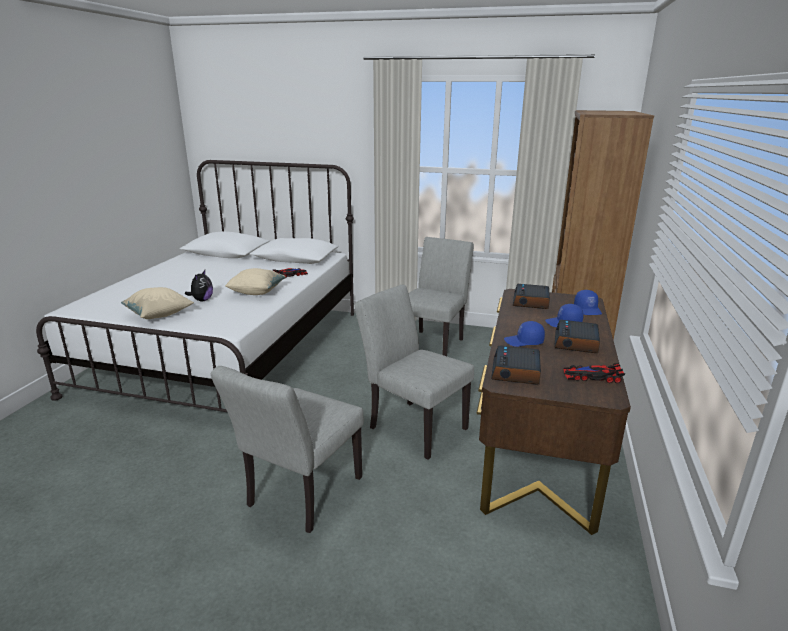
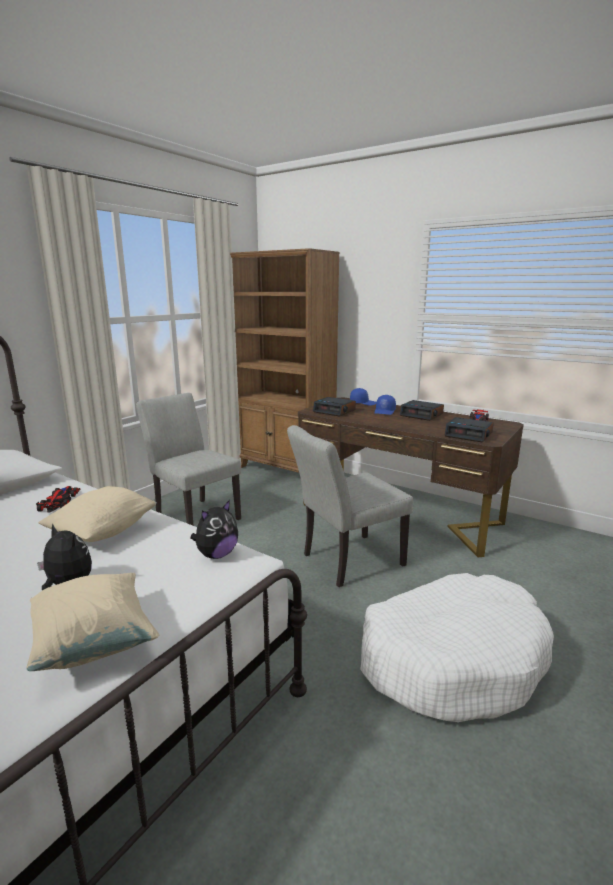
camera: 70 degrees left, 5 degrees down
(237, 321) = (216, 554): none -> plush toy
(299, 496) = (452, 659): grey chair -> white dog bed
(524, 342) = (415, 425): blue cap -> none

